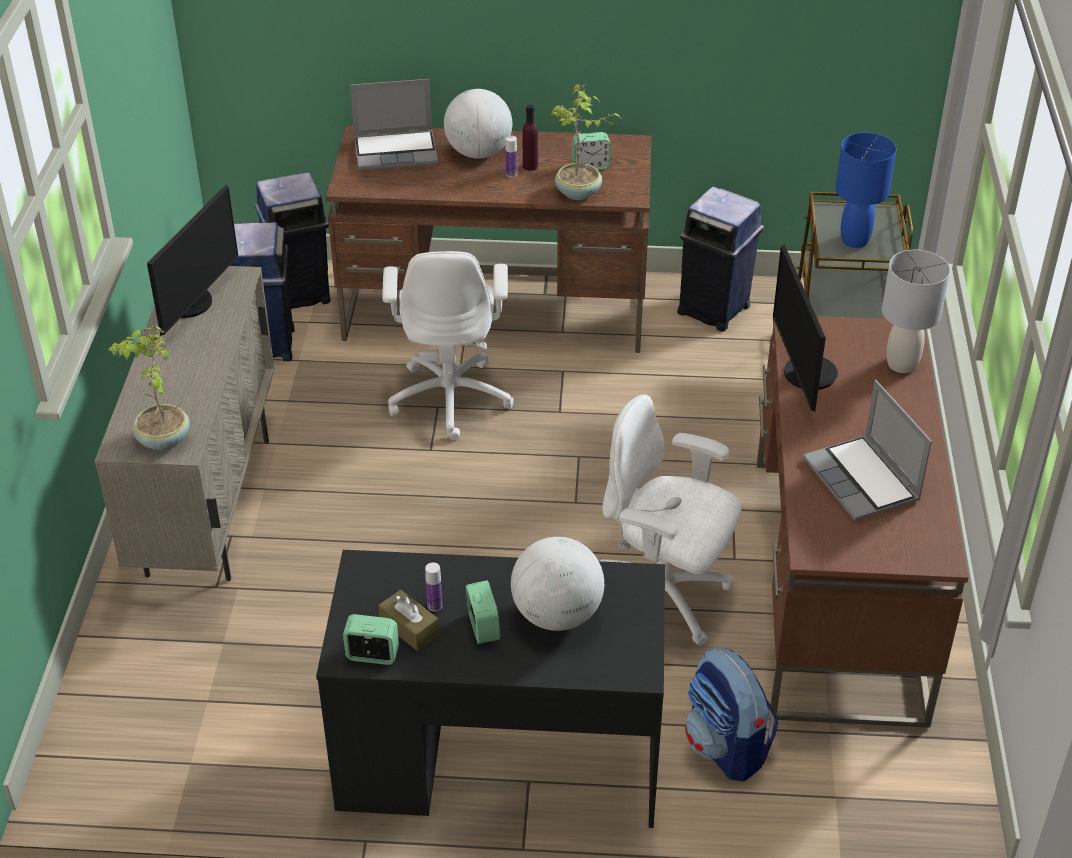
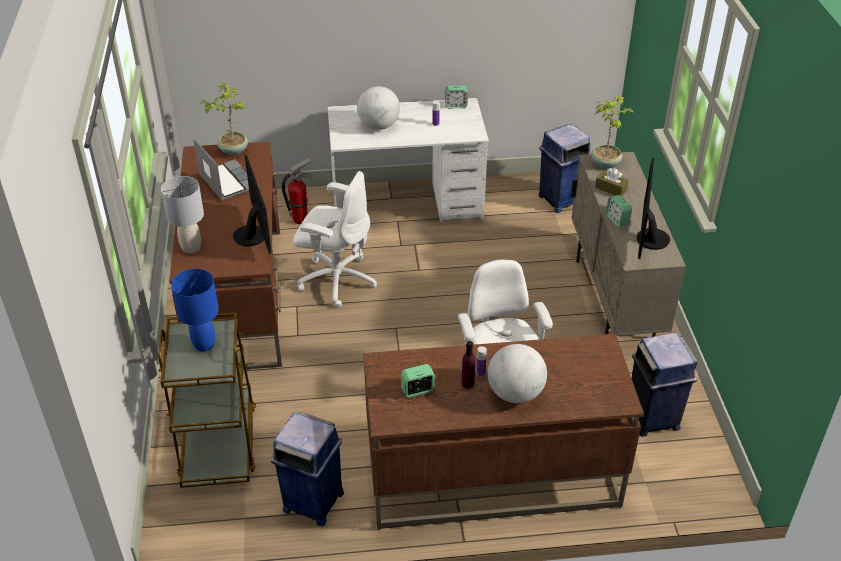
camera: 170 degrees right, 0 degrees up
(300, 293) = (655, 472): blue trash can -> blue trash can (560, 199)
(397, 151) = (584, 386): laptop -> none
(409, 628) = (444, 115): brown tissue box -> brown tissue box (611, 189)
(483, 627) = (411, 119): alarm clock -> alarm clock (617, 220)
(498, 759) = (407, 204): black desk -> white desk
(578, 193) = (421, 359): potted plant -> potted plant (233, 150)
(726, 747) = (301, 220): backpack -> fire extinguisher

